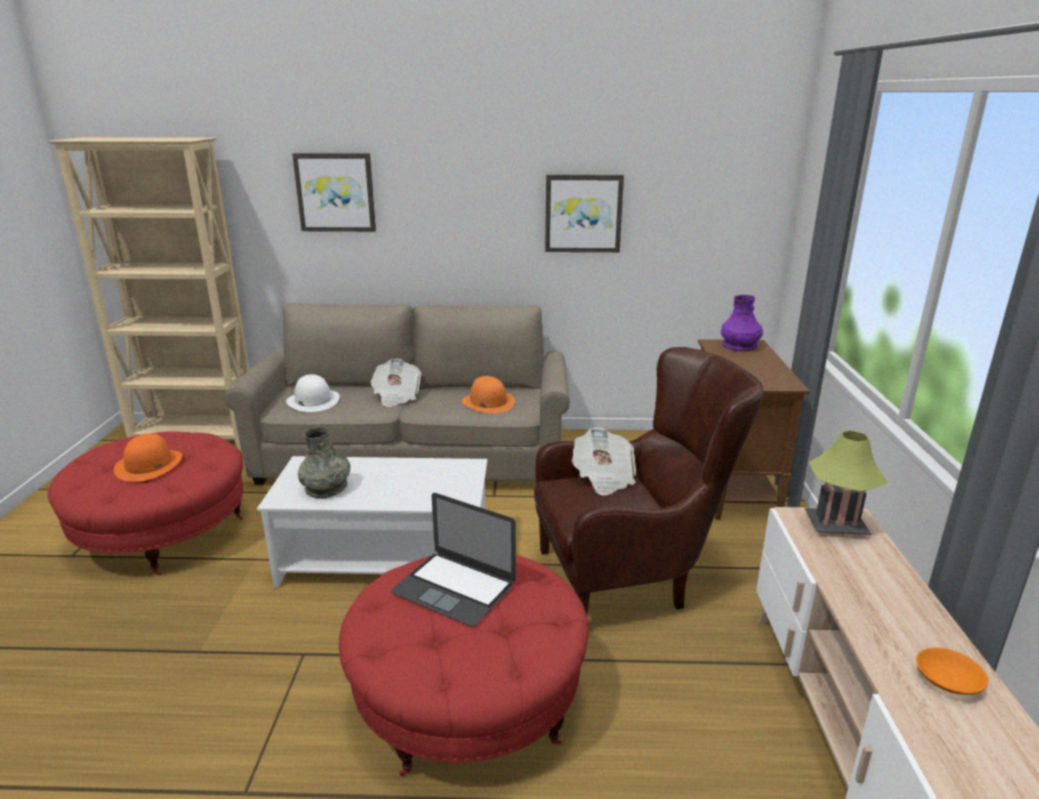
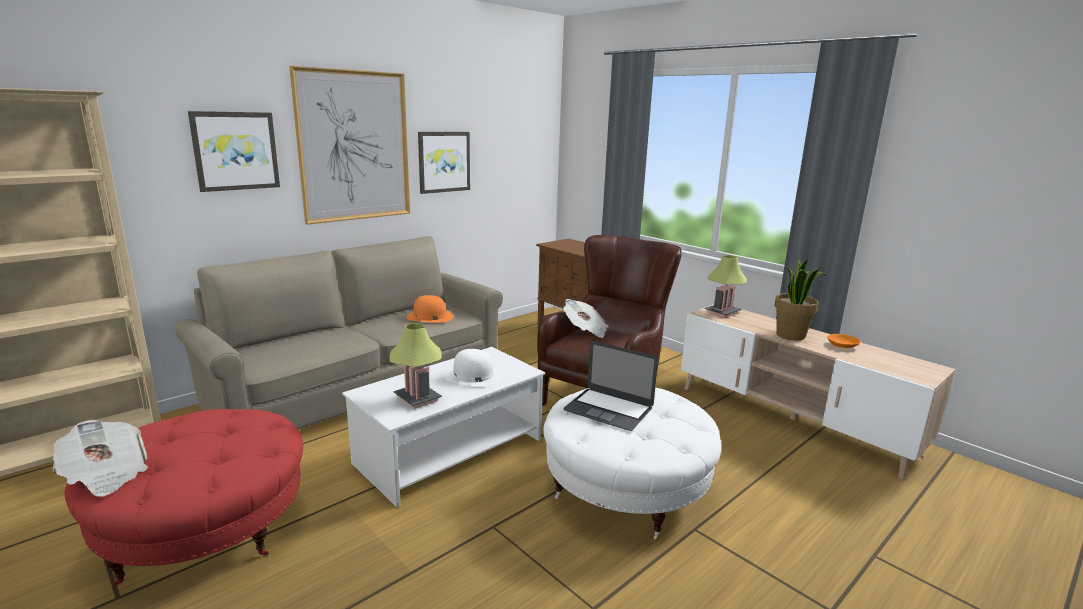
camera: 45 degrees left, 5 degrees down
(149, 465) = (204, 447): orange hat -> none
(313, 400) = (279, 354): white hat -> white hat (473, 376)
(326, 487) = (417, 398): grey vase -> table lamp
(396, 396) = (350, 331): newspaper -> newspaper (106, 475)
(454, 588) = (608, 409): laptop -> laptop turned 45 degrees clockwise
(462, 191) = (354, 146): none -> picture
(468, 700) = (626, 489): red ottoman -> white ottoman
(739, 346) = (564, 243): purple vase -> none
(879, 615) = (791, 335): none -> potted plant

